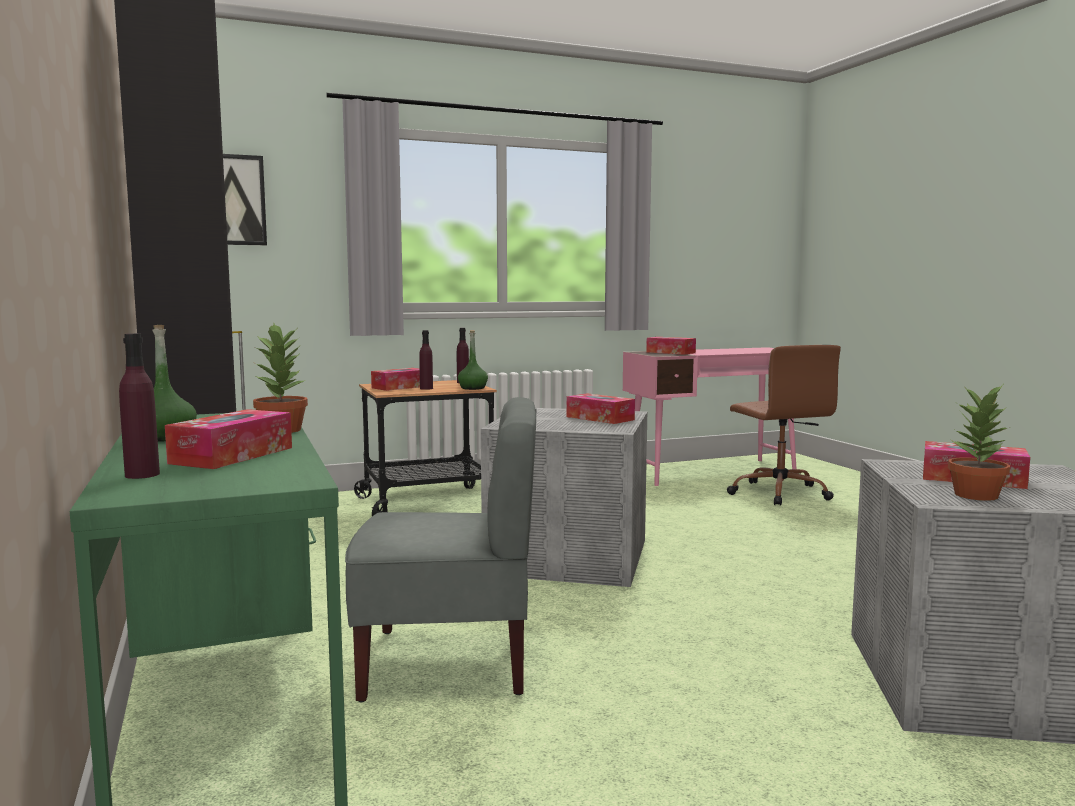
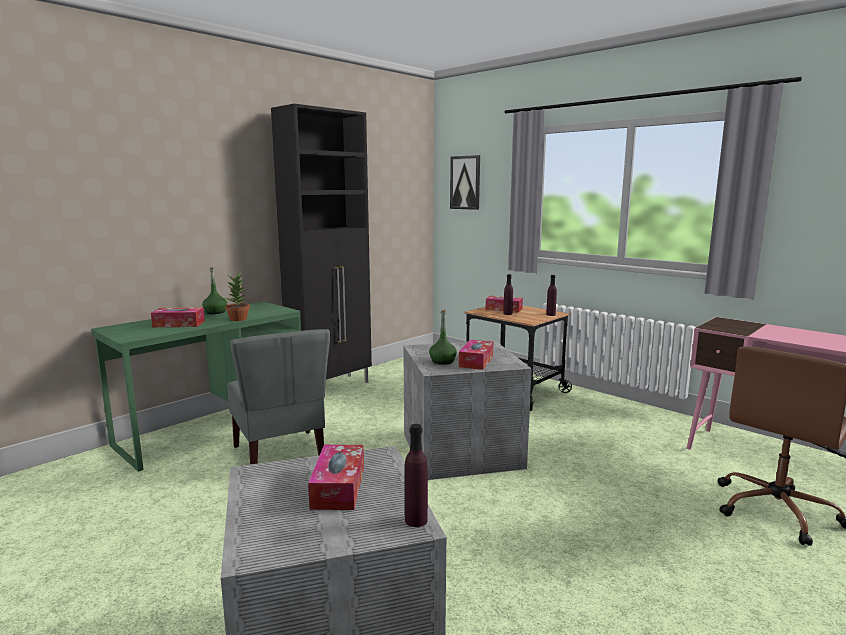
camera: 65 degrees right, 5 degrees up
(142, 475) = (142, 323): purple bottle -> purple bottle (416, 520)
(473, 388) = (528, 320): green bottle -> green bottle (442, 361)
(670, 352) = (747, 327): tissue box -> none
(977, 496) = (273, 487): potted plant -> none

